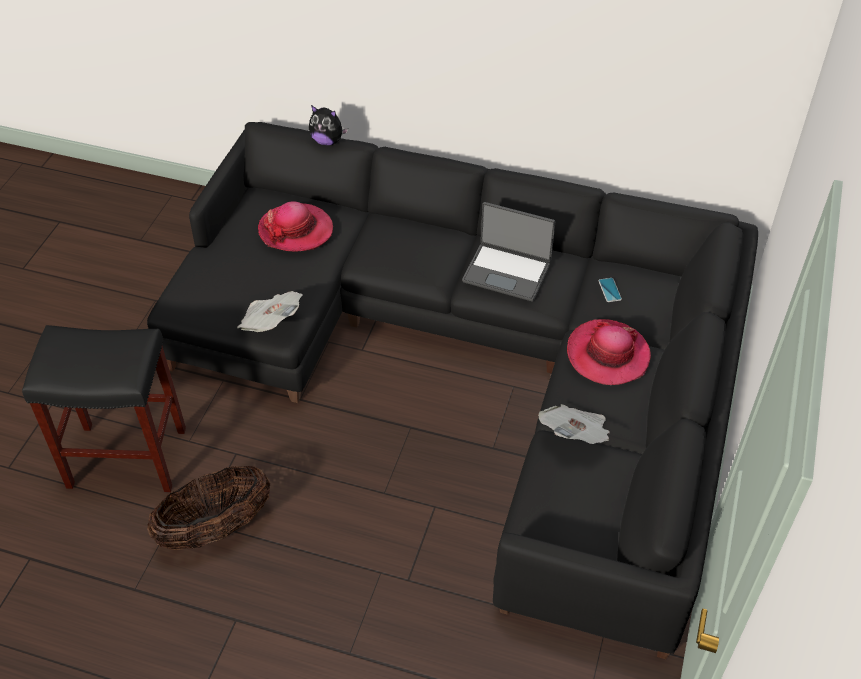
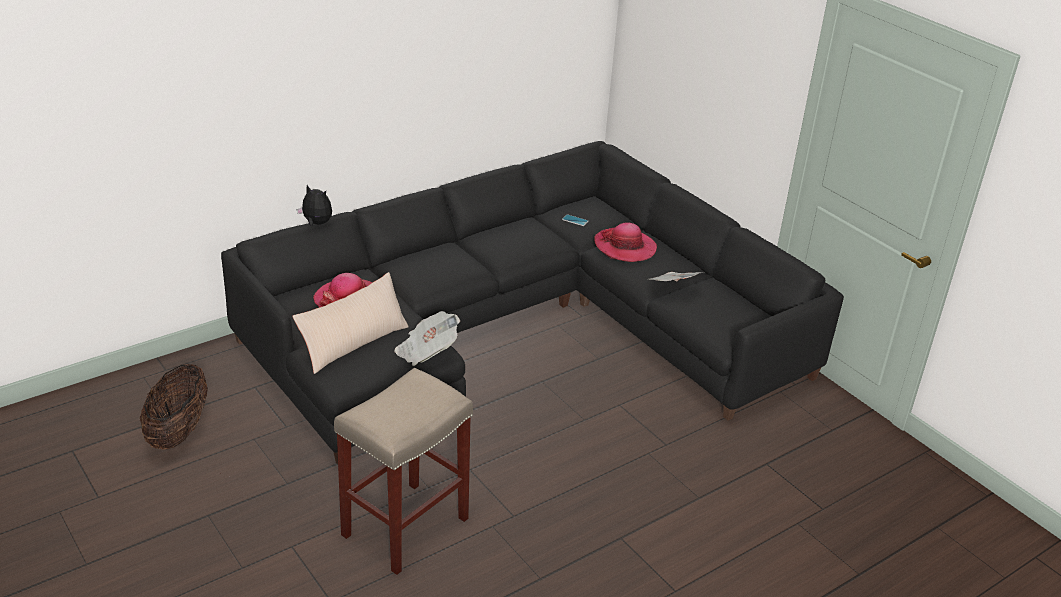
camera: 55 degrees left, 15 degrees down
(129, 457) = (406, 525): black stool -> beige stool
(215, 528) = (529, 511): basket -> basket (178, 431)
(238, 273) = (353, 343): none -> beige pillow
(327, 141) = (316, 224): plush toy -> plush toy turned 120 degrees counterclockwise
(507, 272) = (510, 244): laptop -> none

